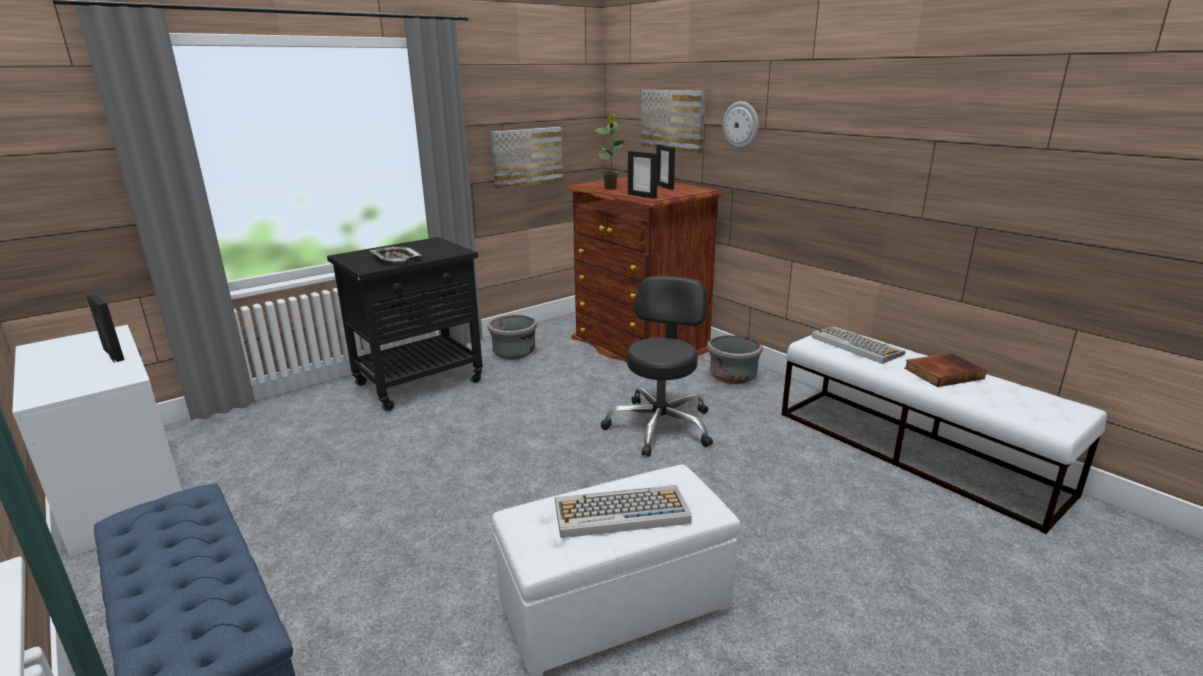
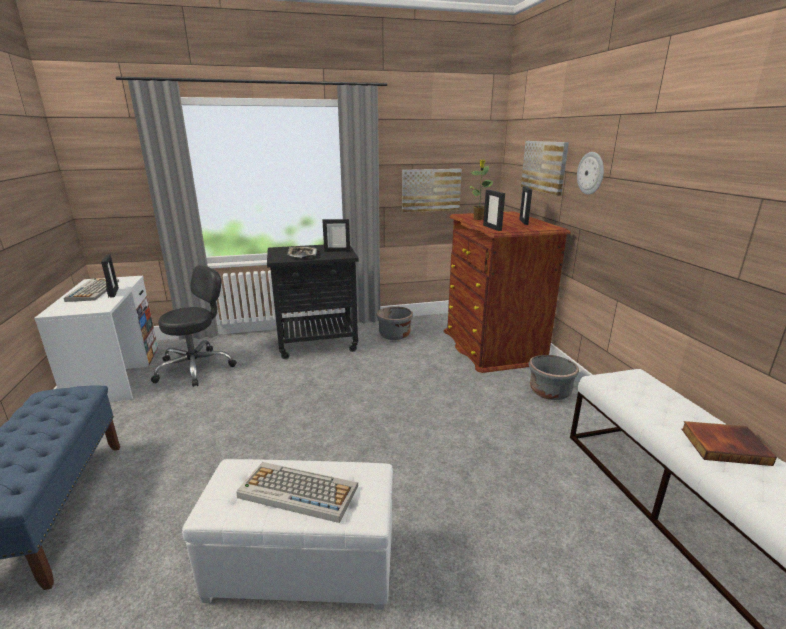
camera: 25 degrees right, 0 degrees up
(437, 247) = (337, 251): none -> picture frame
(661, 424) = (458, 417): black office chair -> black office chair (198, 366)
(855, 345) = (646, 393): keyboard -> keyboard (93, 290)

